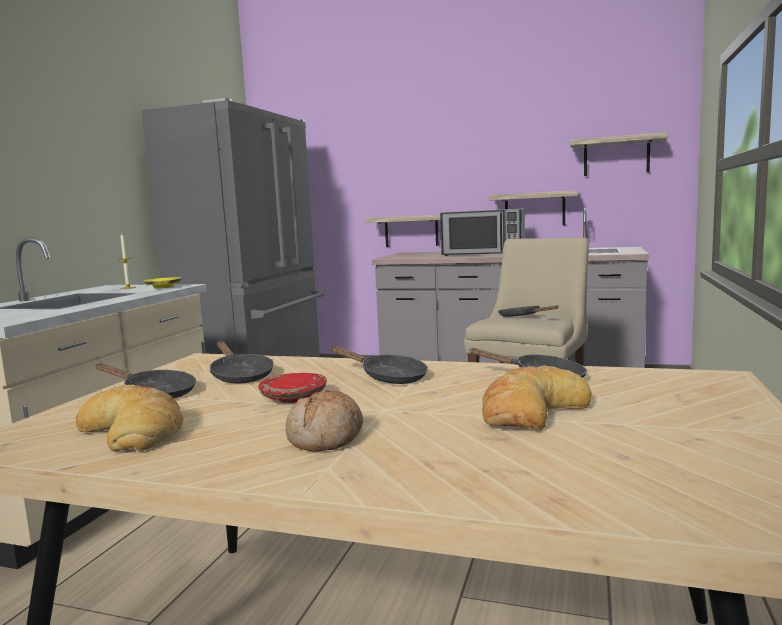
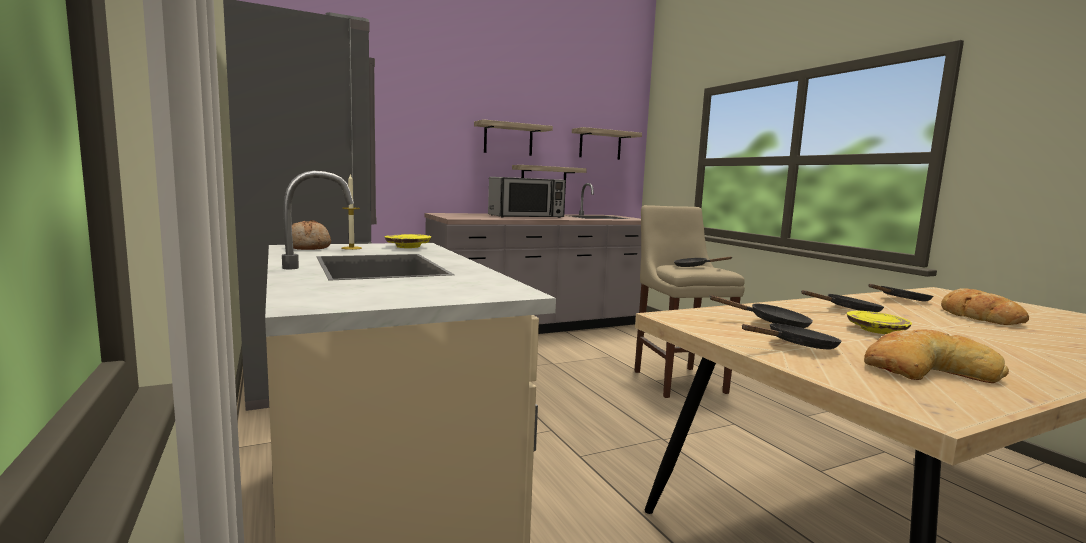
camera: 45 degrees left, 0 degrees up
(294, 397) = (876, 330): red plate -> yellow plate
(327, 438) = (1002, 346): bread -> bread (309, 247)
(411, 231) = (436, 192): shelf -> shelf (508, 139)

